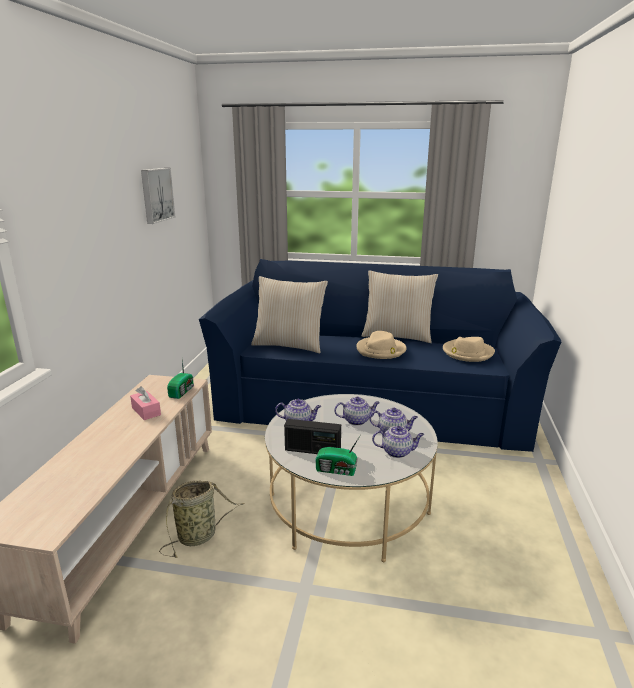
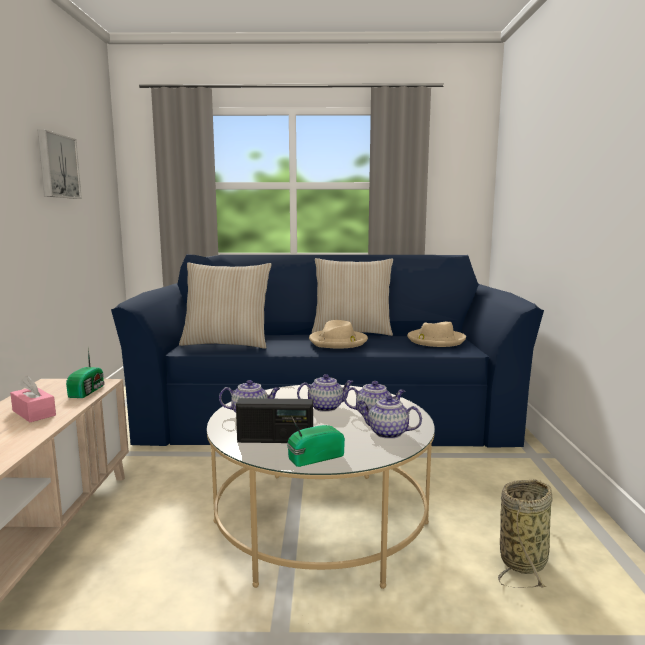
camera: 10 degrees left, 10 degrees down
(199, 535) = (112, 585): basket -> basket (524, 560)
(337, 470) = (314, 458): radio -> radio turned 150 degrees clockwise
(397, 452) = (387, 433): teapot -> teapot turned 150 degrees counterclockwise

